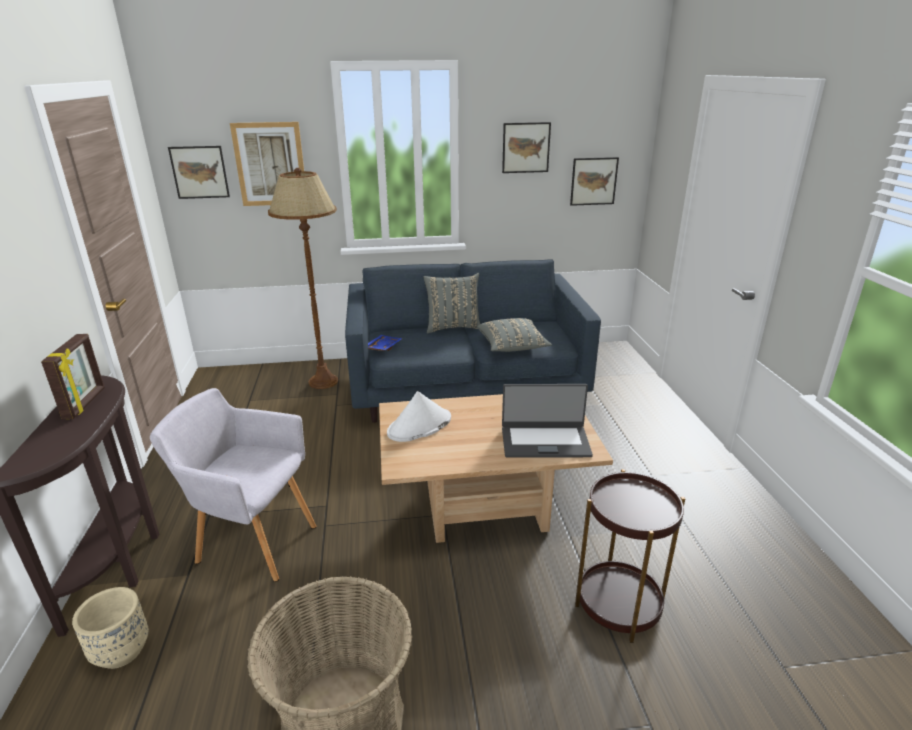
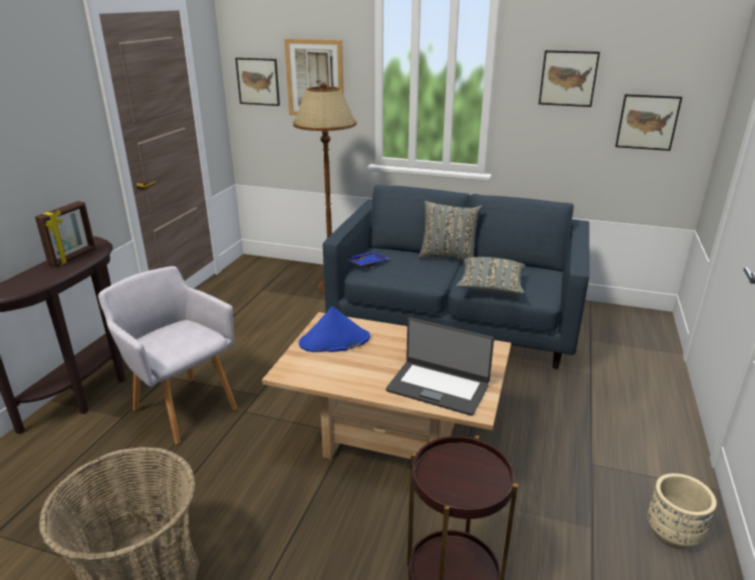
camera: 25 degrees right, 0 degrees up
(122, 651) = (43, 458): beige planter -> beige planter (672, 533)
(419, 426) = (334, 341): white hat -> blue hat

